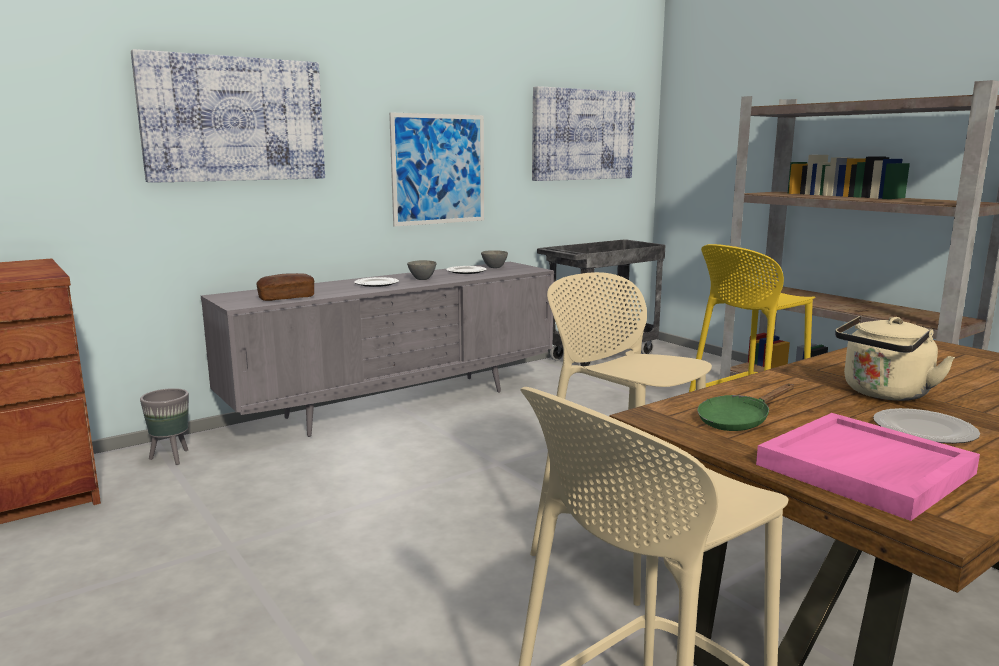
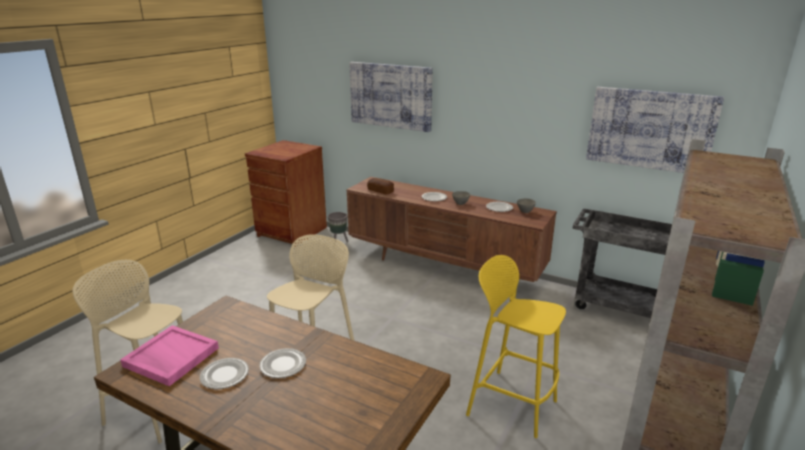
camera: 65 degrees right, 10 degrees up
(398, 404) = (444, 267): grey cabinet -> brown cabinet
(438, 169) = (506, 137): picture -> none
(738, 421) = (225, 324): green frying pan -> none
(883, 394) = (283, 364): beige kettle -> plate

